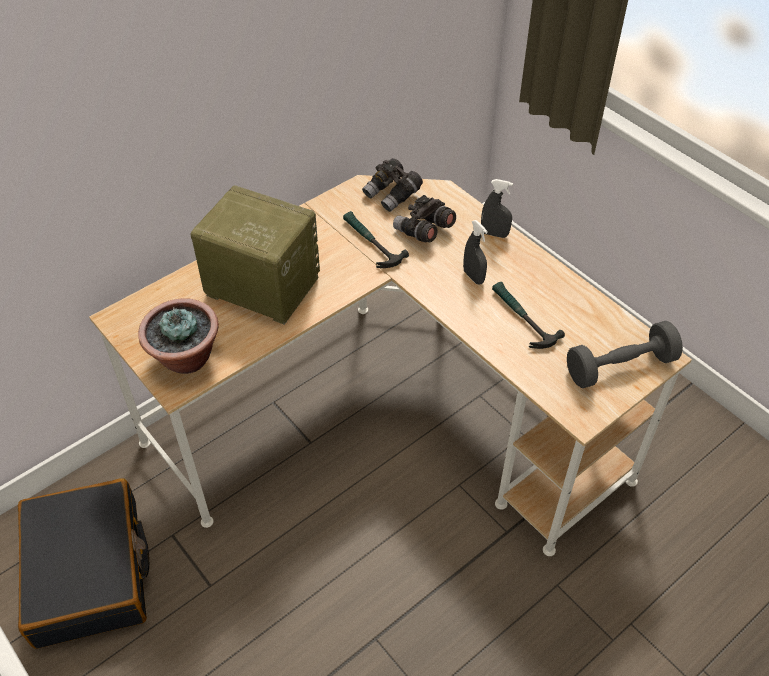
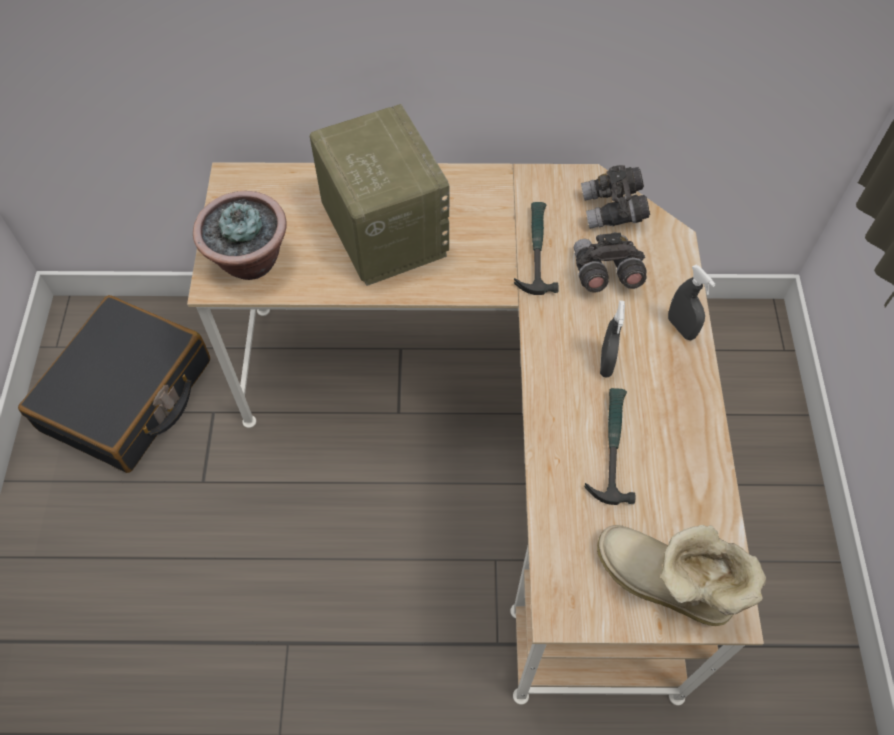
camera: 40 degrees right, 10 degrees up
(620, 367) = (665, 586): grey dumbbell -> boot

